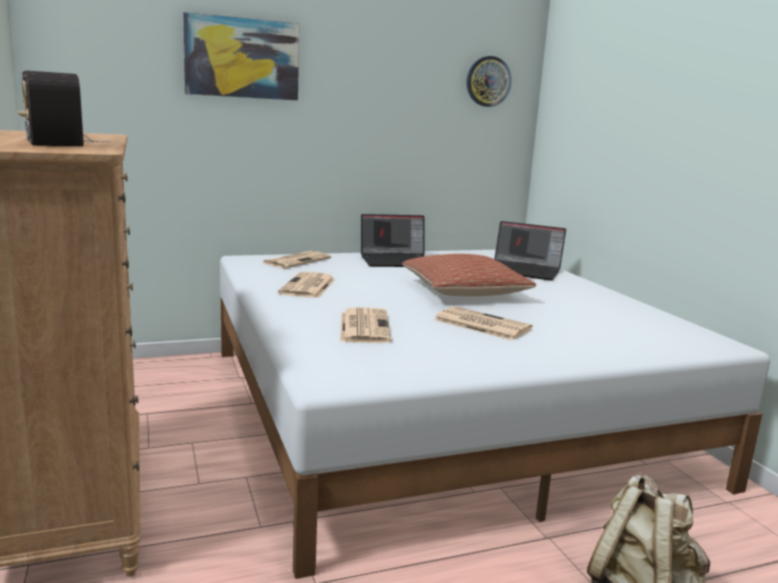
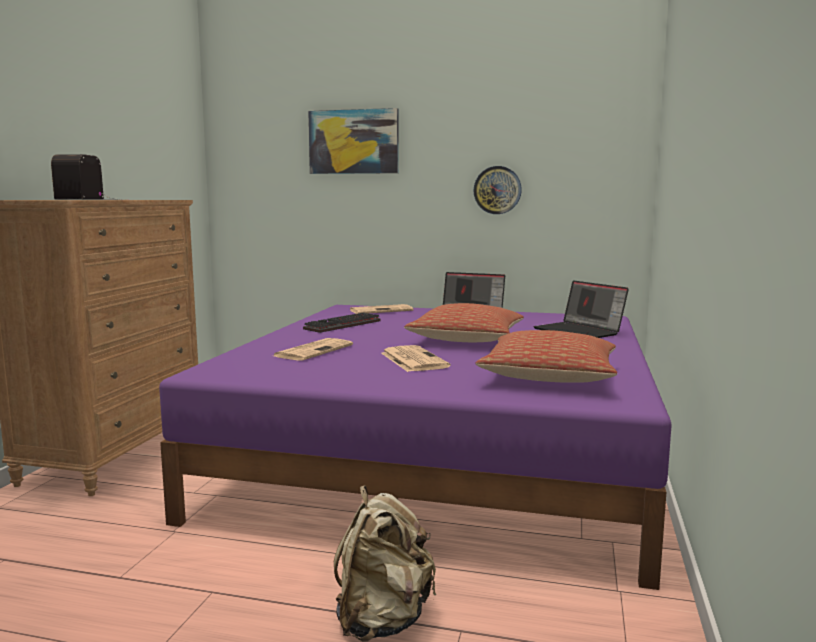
camera: 35 degrees right, 5 degrees down
(308, 286) = (343, 325): newspaper -> keyboard
(438, 411) = (443, 455): white bed -> purple bed
(488, 81) = (590, 141): wall clock -> wall clock (497, 190)
(620, 326) = (549, 376): none -> pillow

